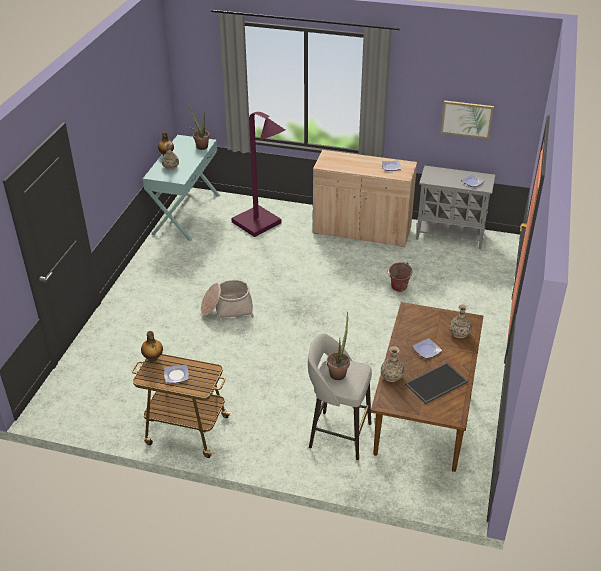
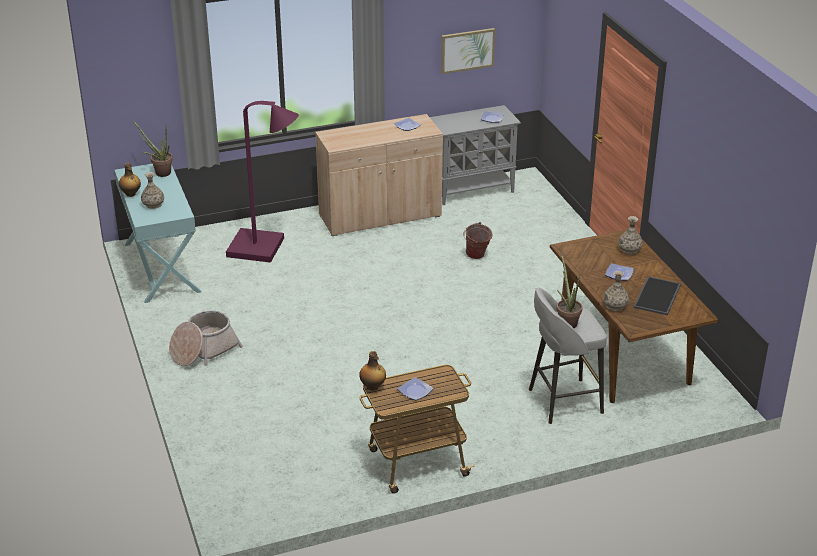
camera: 35 degrees left, 5 degrees down
(227, 308) = (324, 341): basket -> basket (203, 350)

